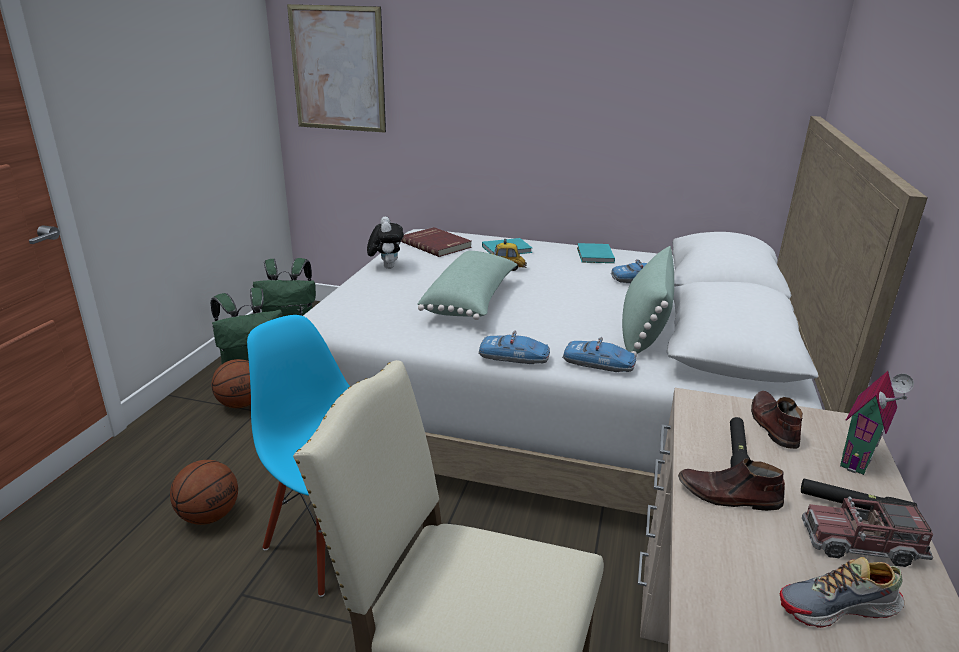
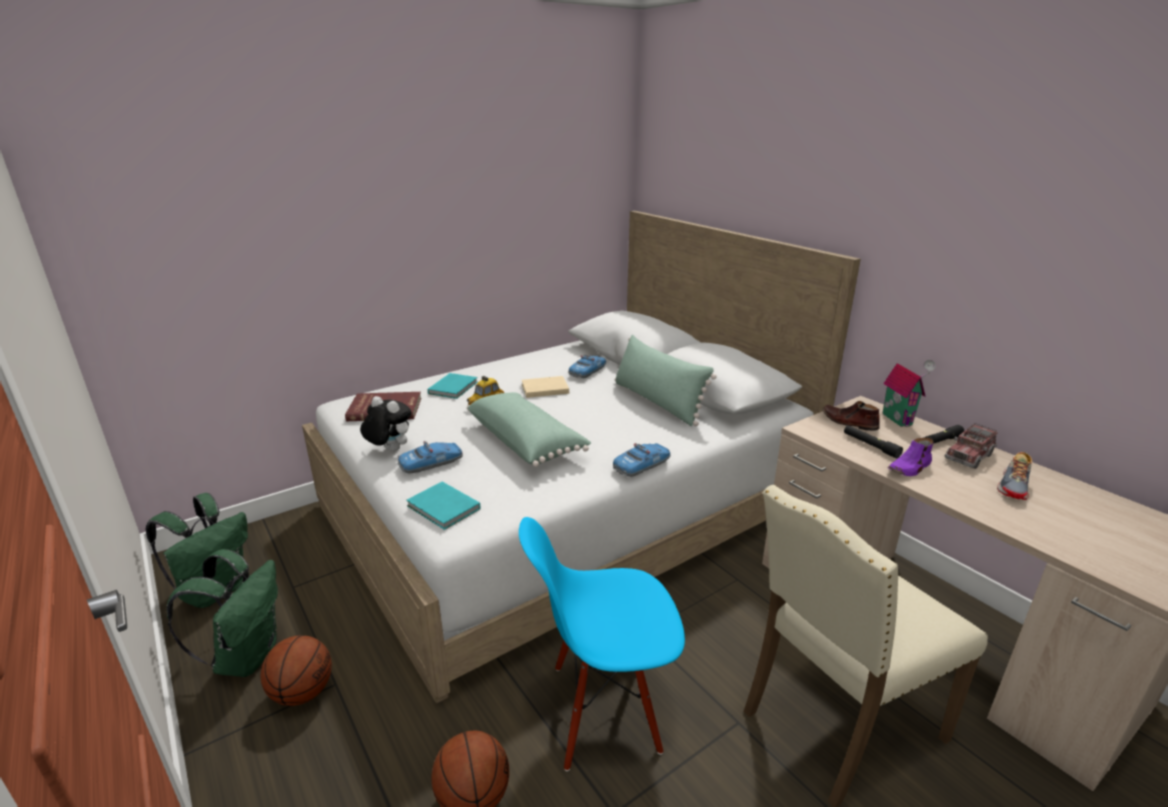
camera: 50 degrees left, 0 degrees up
(338, 69) = (164, 241): picture -> none
(569, 276) = (543, 388): none -> beige book
(594, 256) = (524, 365): turquoise book -> turquoise book (444, 508)
(598, 364) = (689, 440): toy car -> toy car (431, 463)
(728, 496) = (910, 468): brown shoe -> purple shoe

